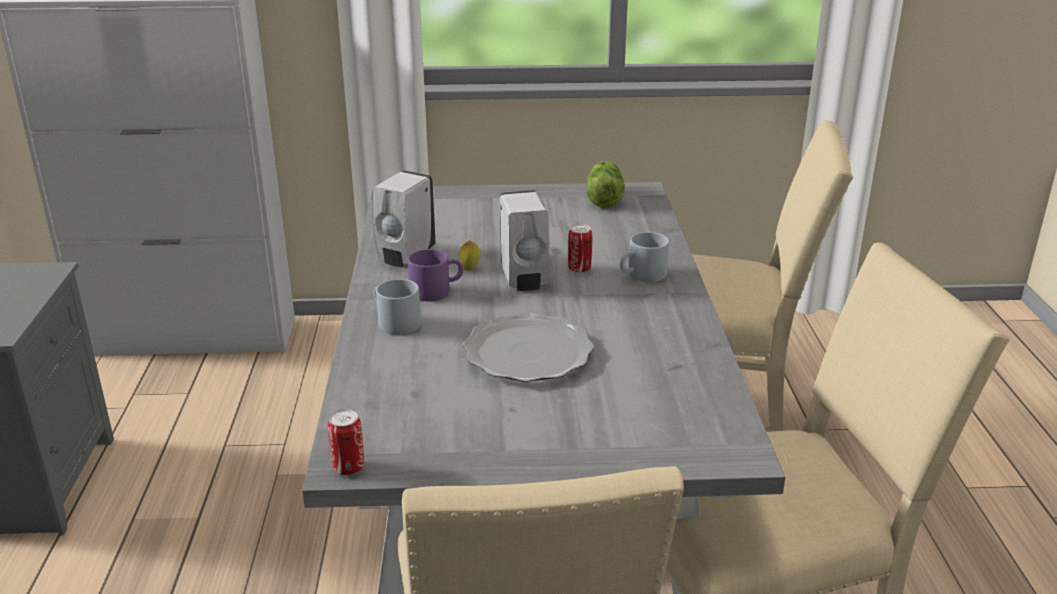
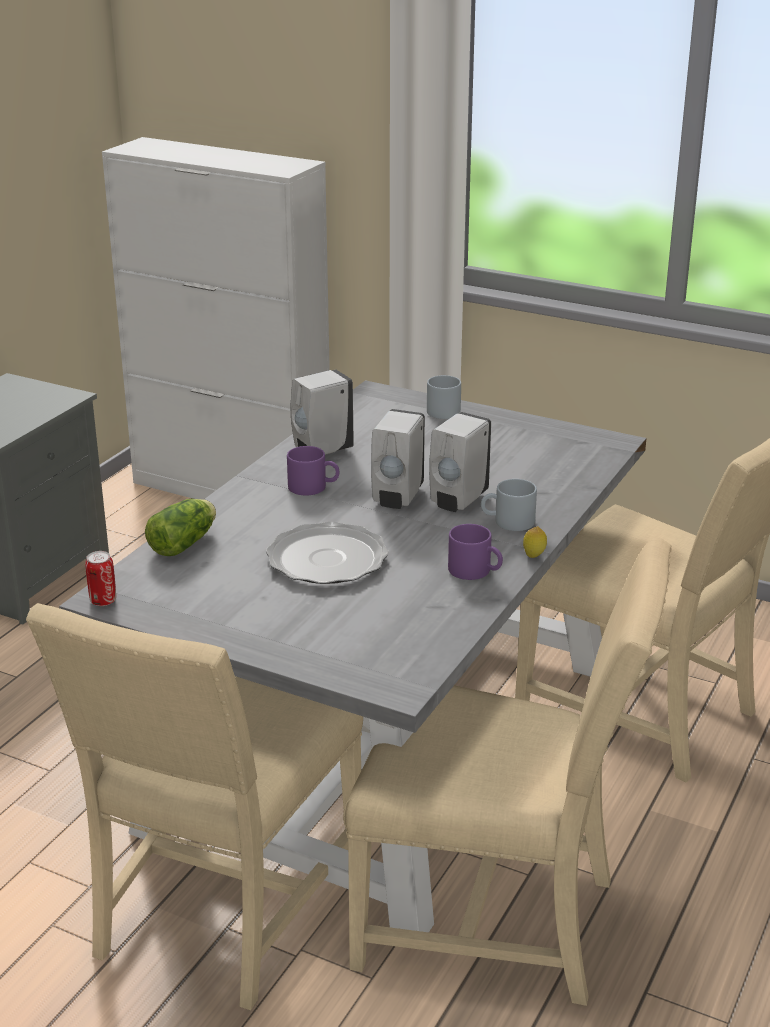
camera: 30 degrees right, 0 degrees up
(394, 322) = (251, 504): grey mug -> grey mug (440, 409)
(470, 269) = (362, 476): lemon -> lemon (534, 556)
(579, 269) = (458, 501): can -> white soap dispenser
(604, 198) = (566, 440): lettuce -> lettuce (185, 542)
(669, 325) = (476, 571): none -> purple mug

